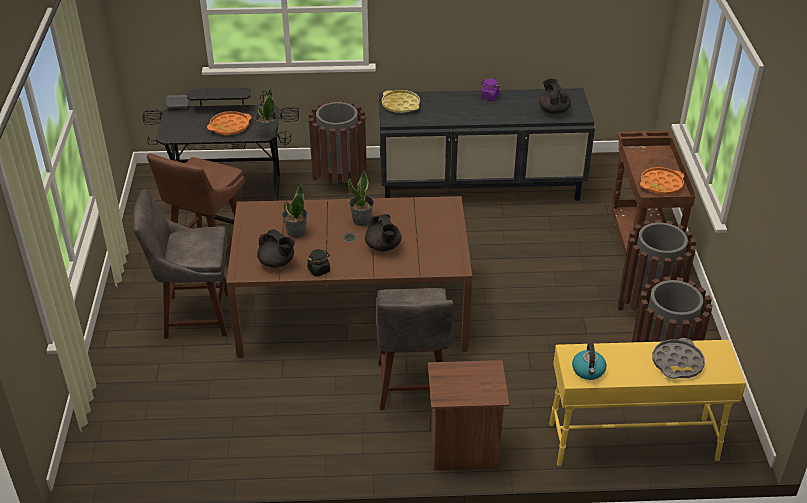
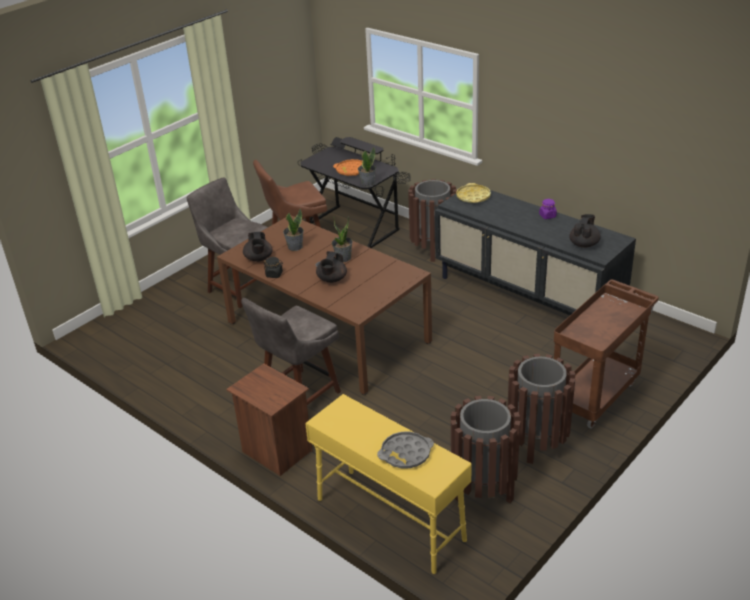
camera: 45 degrees right, 5 degrees down
(588, 370) = (337, 421): kettle -> none
(661, 184) = (595, 333): orange tray -> none

